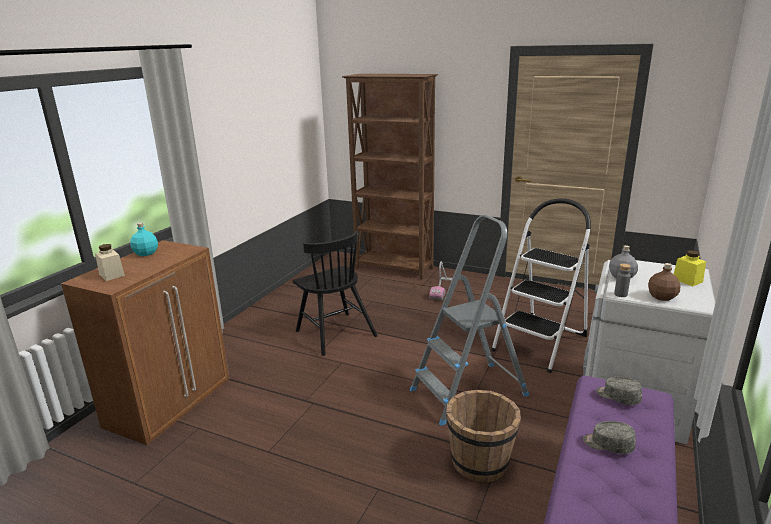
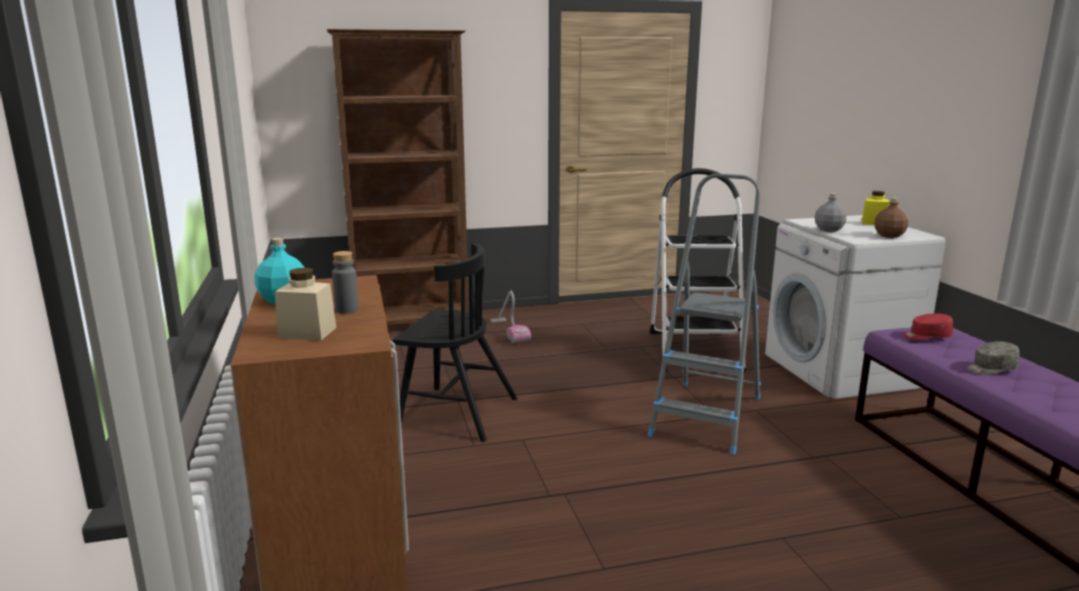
camera: 40 degrees left, 5 degrees down
(480, 461) = (819, 468): brown bucket -> none
(617, 397) = (926, 336): grey cap -> red cap
(620, 294) = (860, 240): grey bottle -> grey bottle (347, 310)

